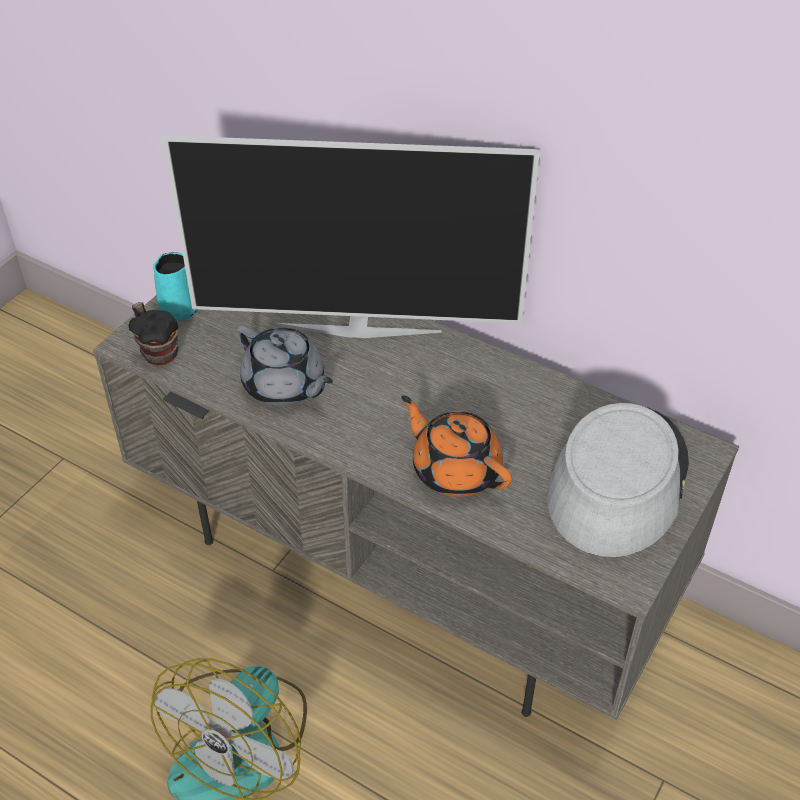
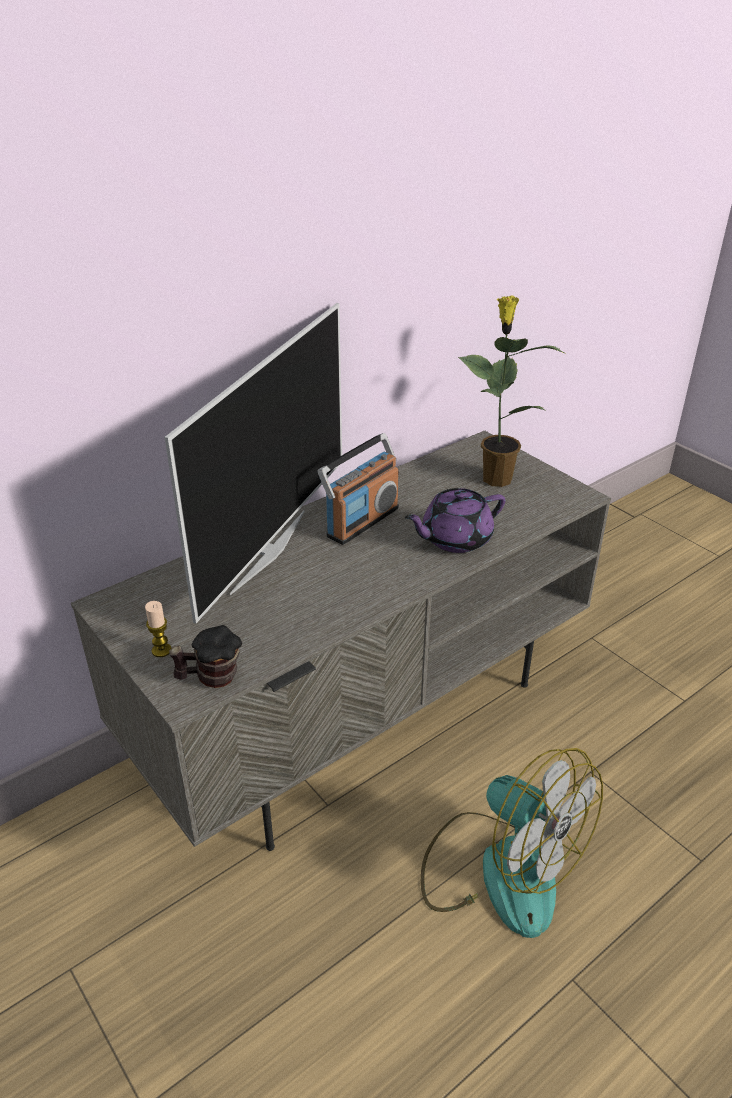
camera: 70 degrees left, 10 degrees down
(182, 309) = (161, 650): turquoise mug -> candle
(285, 386) = (313, 604): grey teapot -> none
(447, 382) = (362, 521): none -> radio
(455, 469) = (455, 539): orange teapot -> purple teapot
(617, 481) = (495, 477): grey hat -> potted plant

